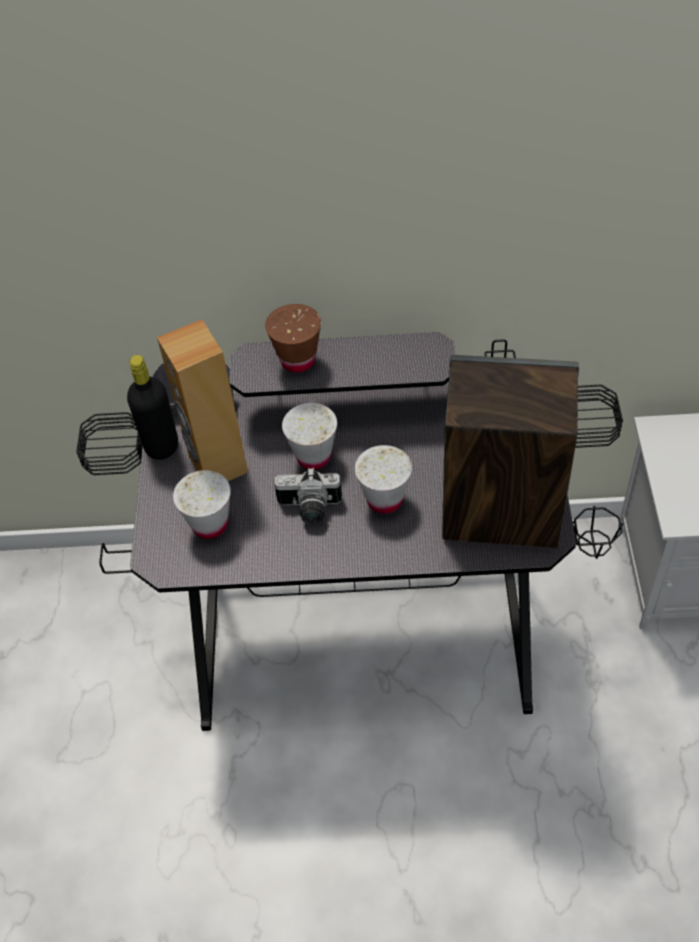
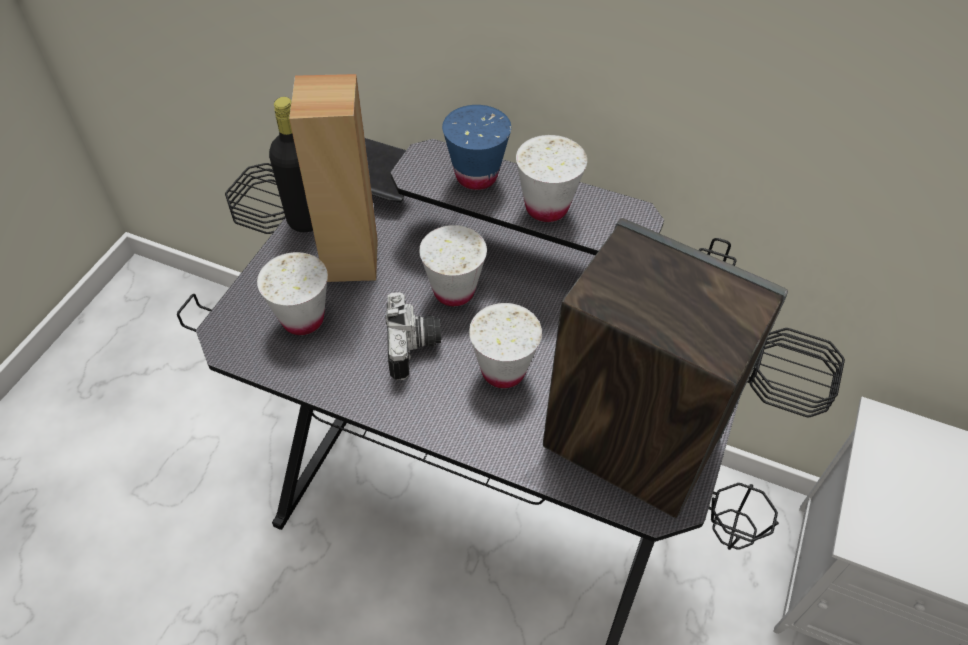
camera: 20 degrees right, 0 degrees up
(298, 360) = (476, 176): brown cup -> blue cup
(309, 509) = (415, 347): camera -> camera turned 120 degrees counterclockwise
(364, 364) = (546, 207): none -> white cup

